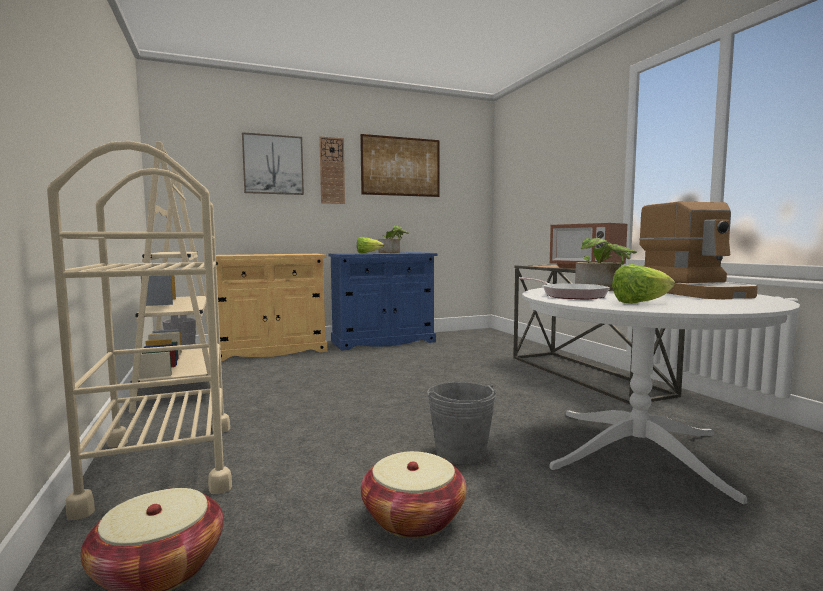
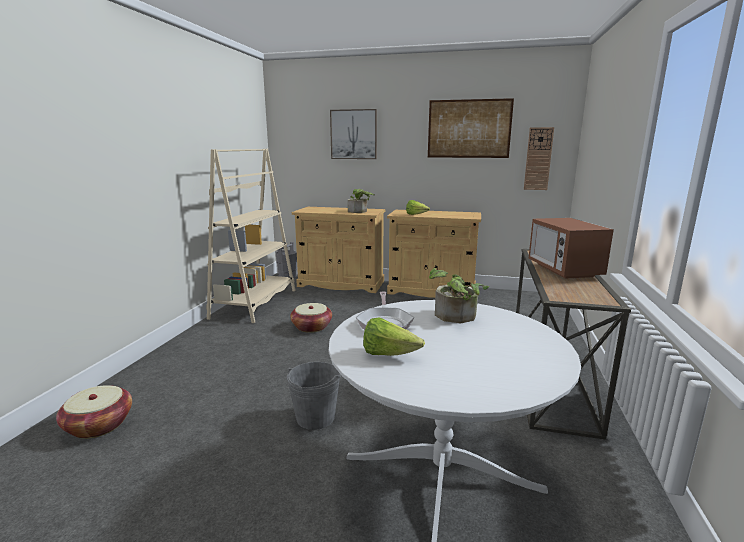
camera: 35 degrees right, 10 degrees up
(163, 464) = (174, 362): beige cart -> none
(332, 170) = (402, 137): wall clock -> wall clock (538, 159)
(383, 341) = (431, 291): blue cabinet -> beige cabinet
(392, 252) = (445, 214): potted plant -> potted plant (359, 211)
(413, 518) = (218, 451): basket -> basket (311, 327)
(695, 293) = (516, 349): coffee machine -> none

